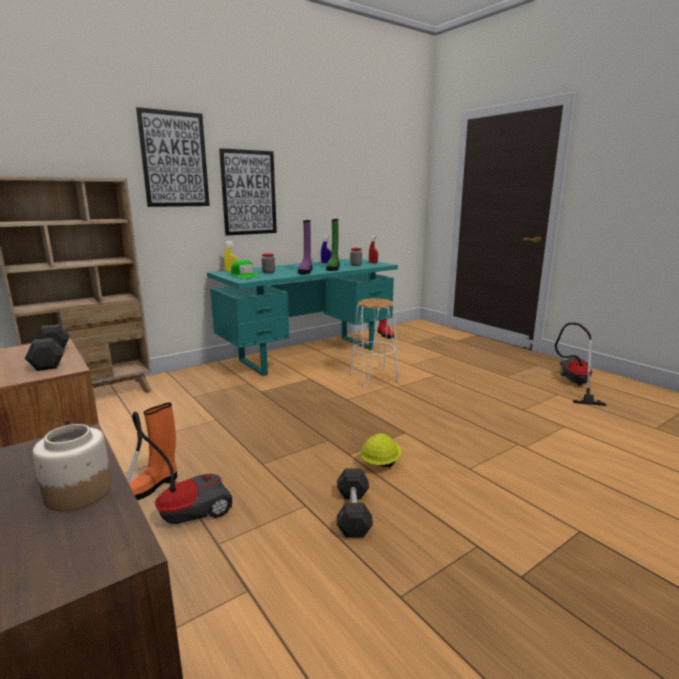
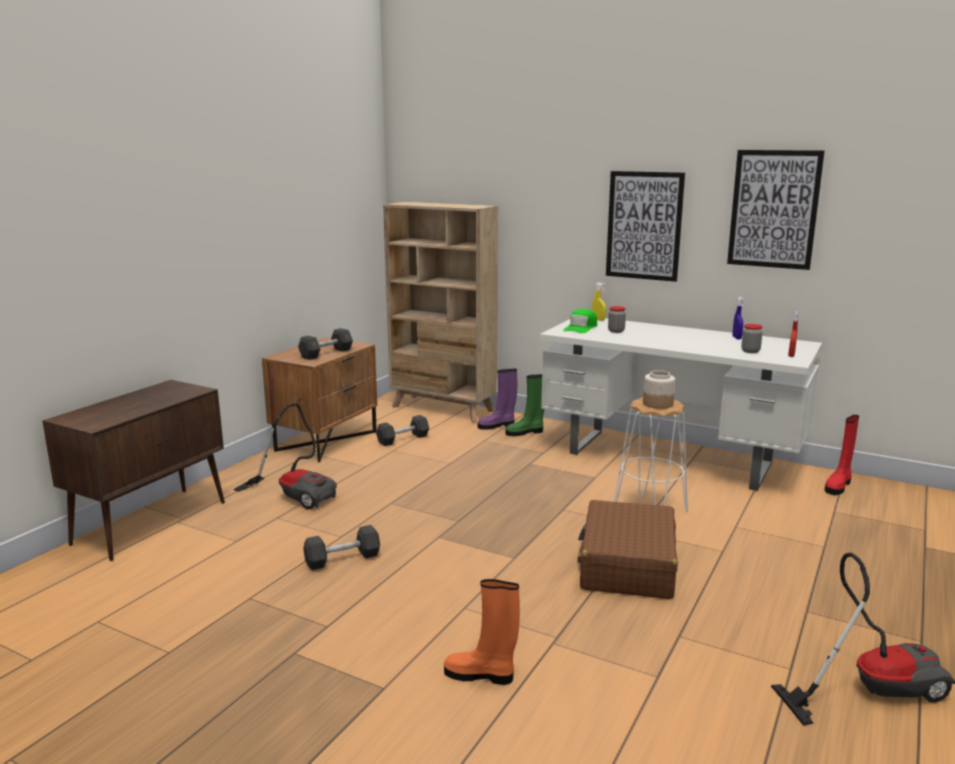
camera: 65 degrees right, 0 degrees up
(77, 493) = (141, 406): jar -> jar (657, 404)
(129, 428) = (403, 439): none -> grey dumbbell
(154, 486) = (331, 475): orange boot -> orange boot (481, 675)
(174, 159) = (559, 185): picture -> picture (774, 209)
(306, 271) = (653, 341): purple boot -> purple boot (497, 425)
(308, 354) = (669, 458): turquoise desk -> white desk
(333, 268) = (702, 346): green boot -> green boot (525, 432)
(380, 463) = (435, 556): yellow hard hat -> none
(437, 401) = (627, 565): none -> brown suitcase

